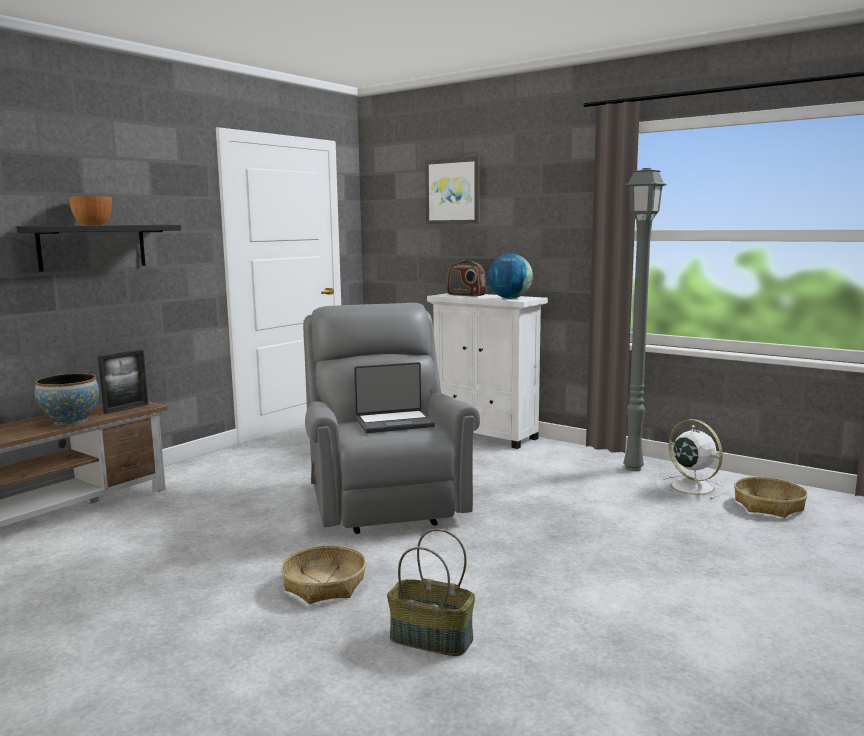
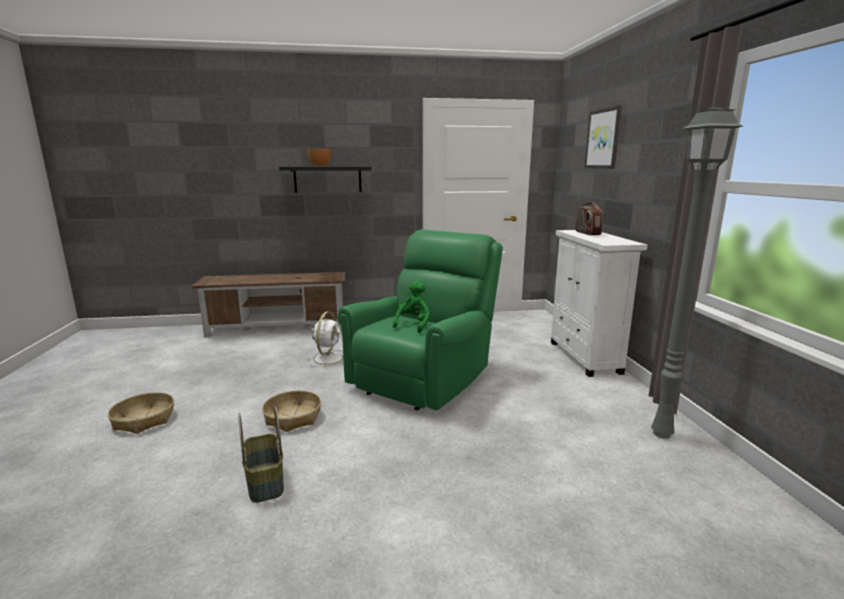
camera: 45 degrees right, 5 degrees up
(70, 421) = (290, 279): bowl -> none
(126, 409) = (325, 278): picture frame -> none
(384, 499) = (424, 379): grey armchair -> green armchair
(394, 423) = (413, 324): laptop -> green plush toy
(510, 298) = (608, 240): globe -> none
(690, 487) = (687, 478): white fan -> white fan (329, 358)
(768, 506) = (747, 544): basket -> basket (144, 420)

